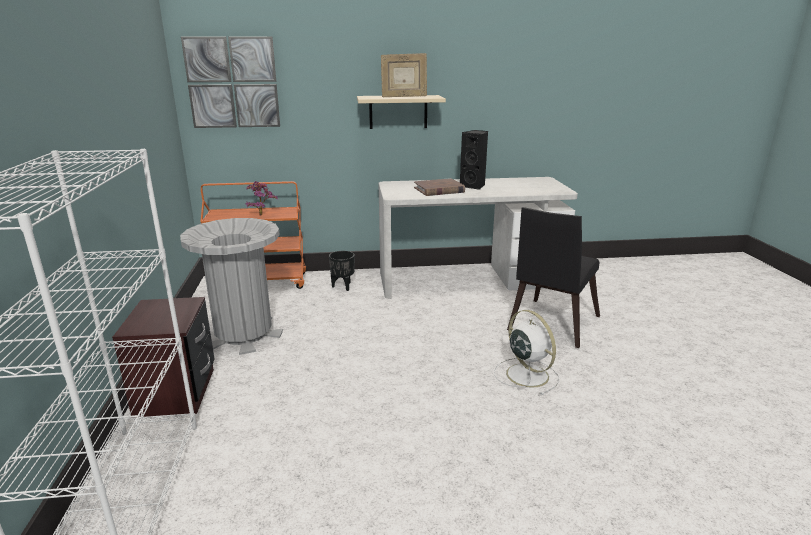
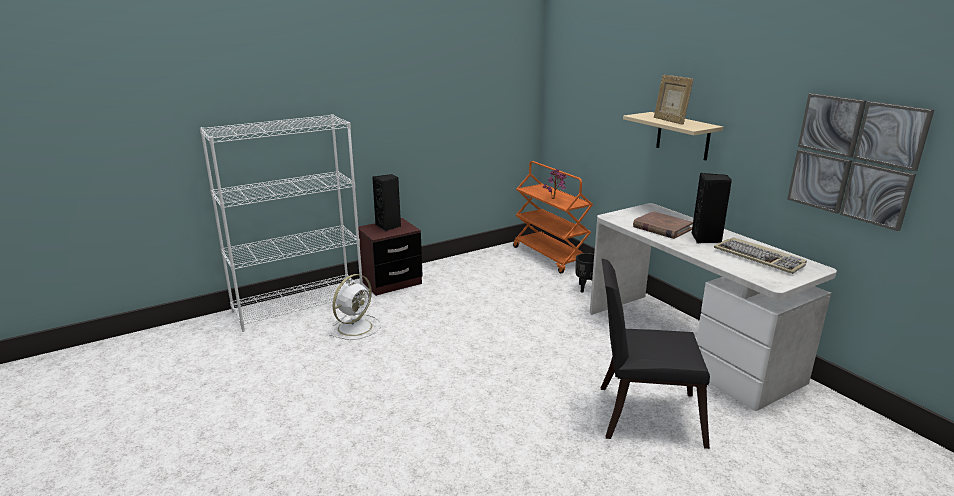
camera: 65 degrees right, 0 degrees up
(156, 313) = (388, 226): none -> black speaker
(232, 83) = (572, 83): picture -> picture (854, 159)
(243, 334) = (472, 277): grey trash can -> none
(520, 184) = (759, 258): none -> keyboard
(526, 374) = (526, 412): white fan -> white fan (356, 326)

